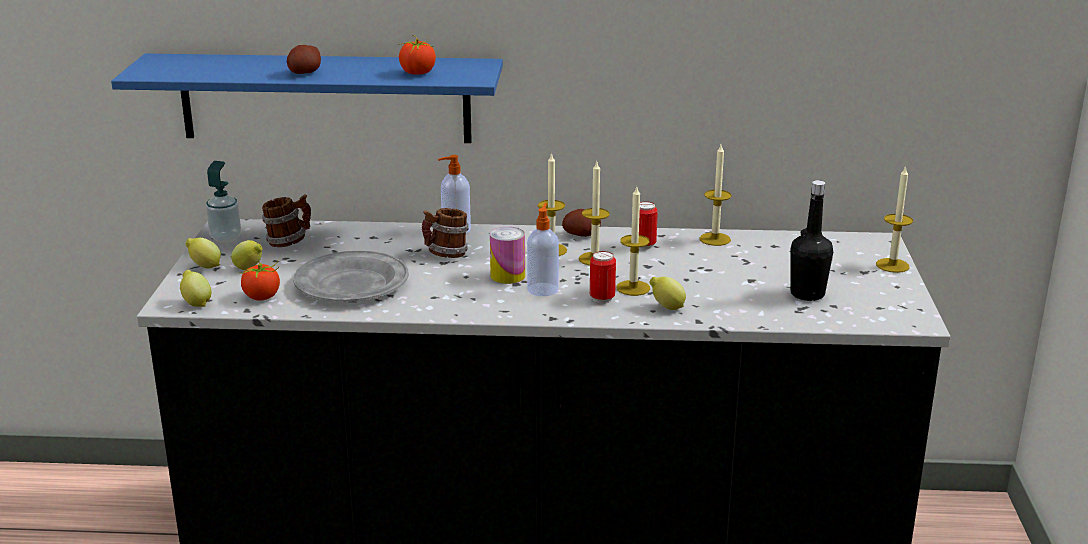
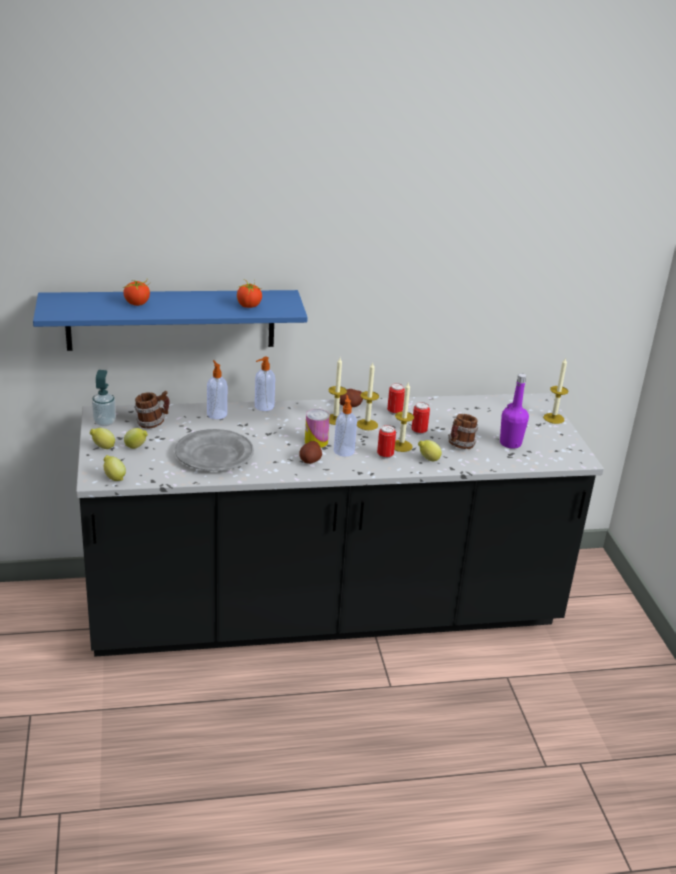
camera: 15 degrees left, 5 degrees up
(262, 297) = (157, 469): tomato -> tomato (137, 303)
(305, 73) = (170, 308): potato -> potato (310, 460)
(384, 235) = (216, 414): none -> soap dispenser
(446, 255) = (267, 427): mug -> mug (460, 446)
(669, 271) = (419, 432): none -> can
(715, 239) = (437, 404): candle -> none
(807, 294) = (510, 443): black bottle -> purple bottle

